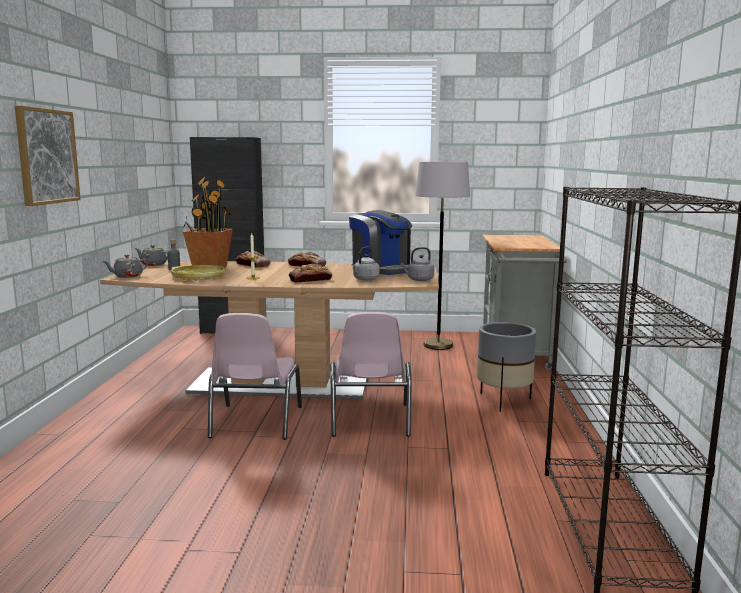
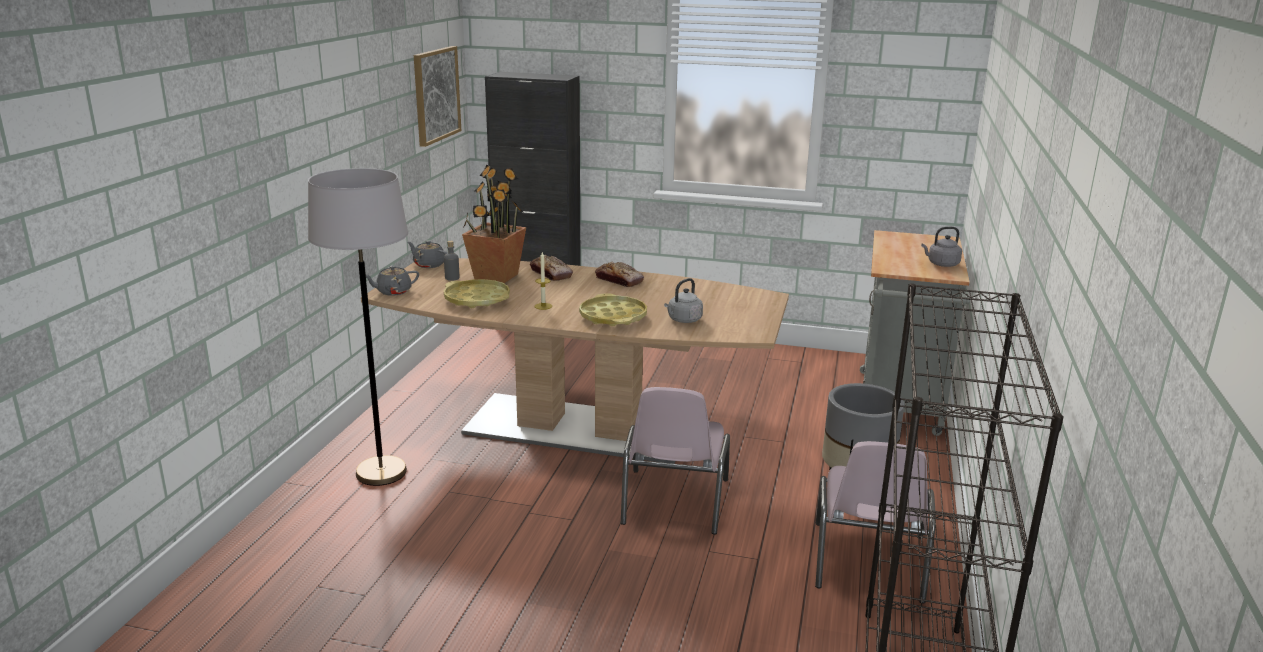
camera: 10 degrees right, 10 degrees up
(47, 156) = (295, 156): picture -> picture (436, 95)
(255, 422) = (534, 491): pink chair -> pink chair (868, 563)
(310, 280) = (613, 316): bread -> yellow tray
(381, 270) = (713, 298): coffee machine -> none
(419, 280) = (753, 326): grey kettle -> grey kettle (941, 264)
(438, 345) = (800, 375): grey floor lamp -> grey floor lamp (381, 472)

